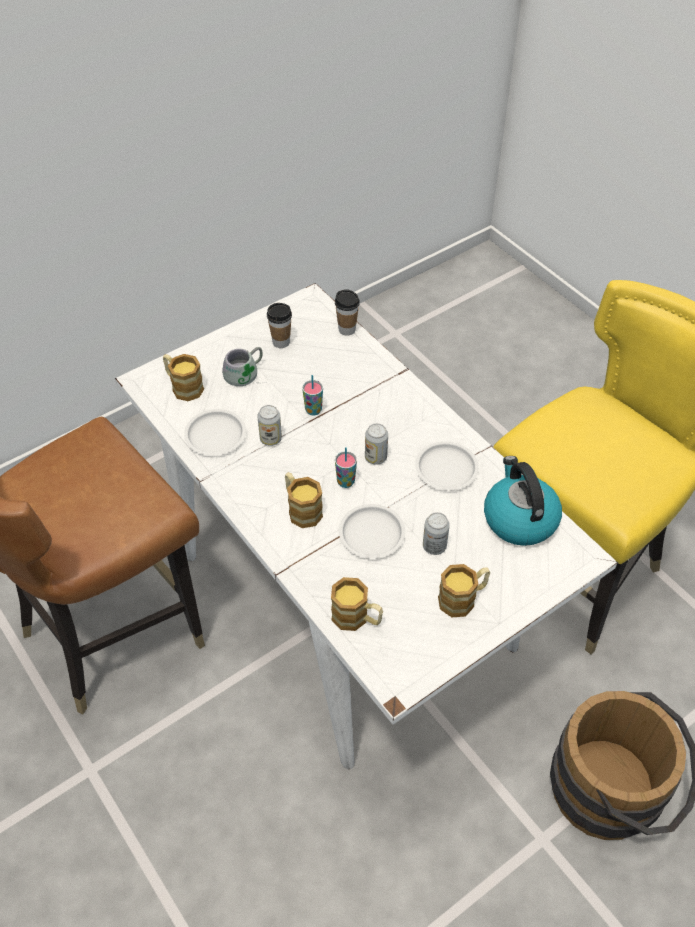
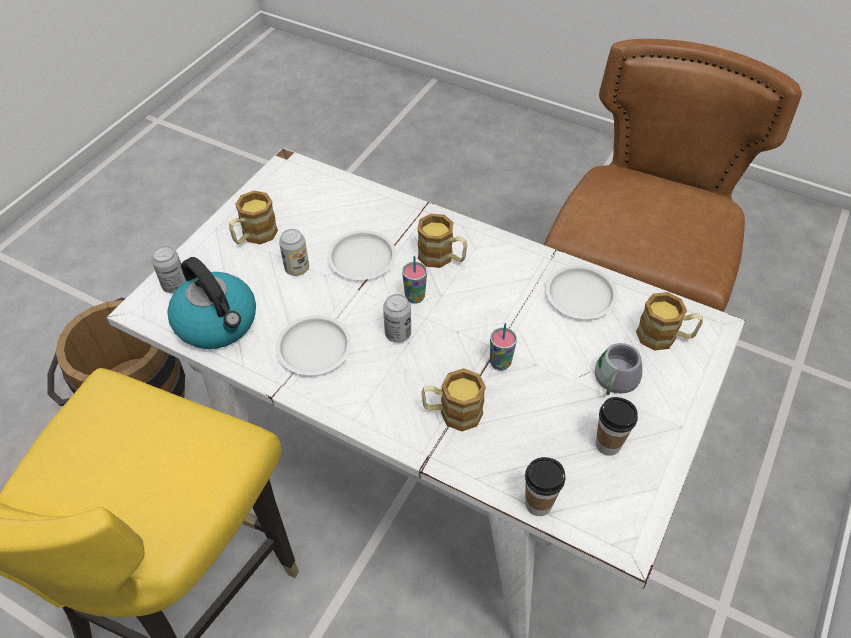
camera: 155 degrees right, 0 degrees up
(270, 439) = (521, 313): can -> can (175, 286)
(357, 618) = (341, 194): mug -> mug (452, 412)

